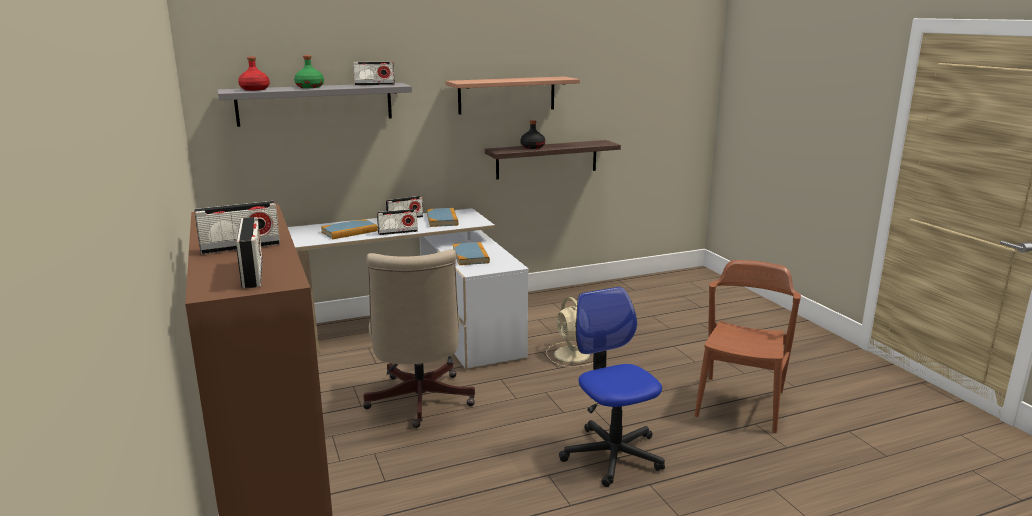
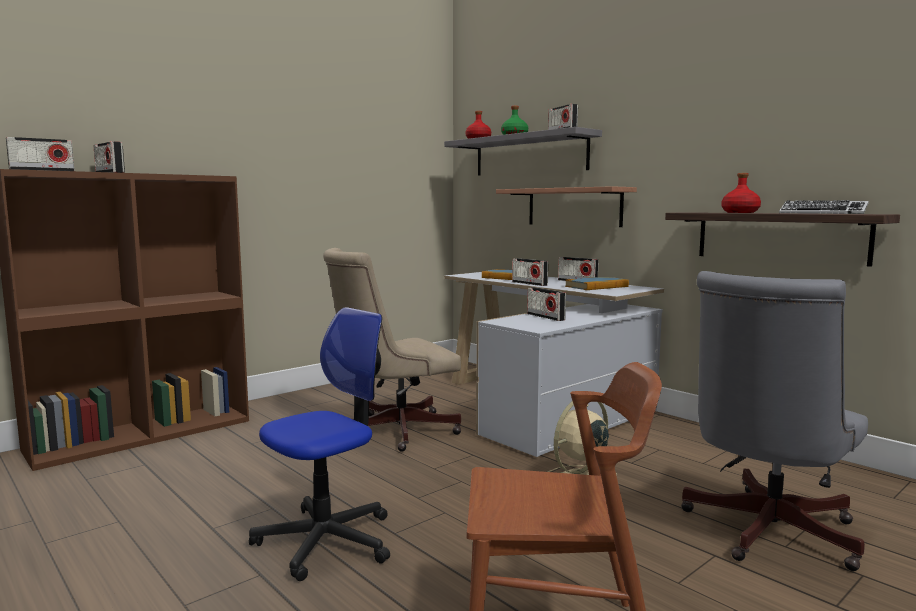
camera: 70 degrees right, 10 degrees down
(470, 256) = (545, 317): book -> radio
(507, 95) = (722, 140): shelf -> shelf (573, 207)
(532, 147) = (740, 212): black bottle -> red bottle
(576, 143) = (822, 213): none -> keyboard
(656, 328) = (765, 533): none -> grey office chair

